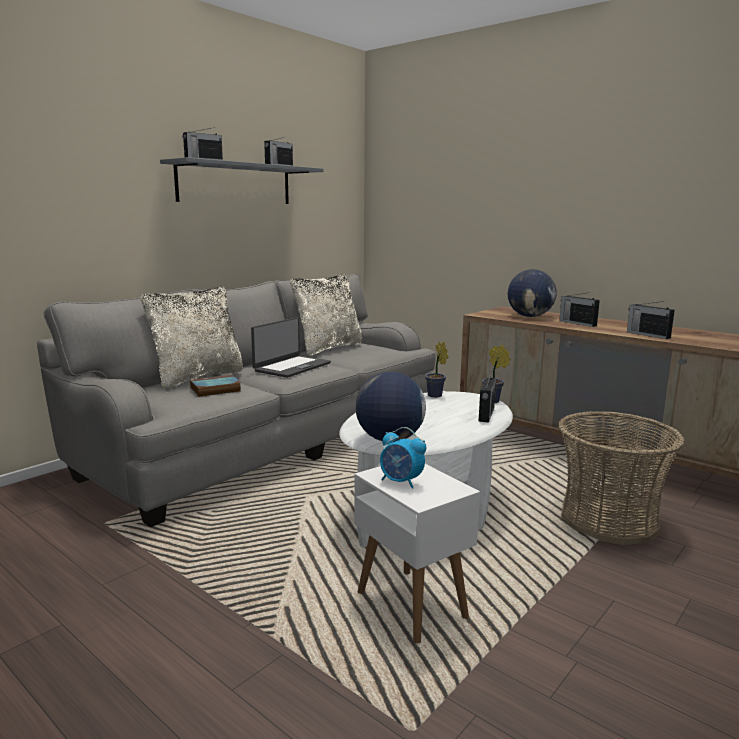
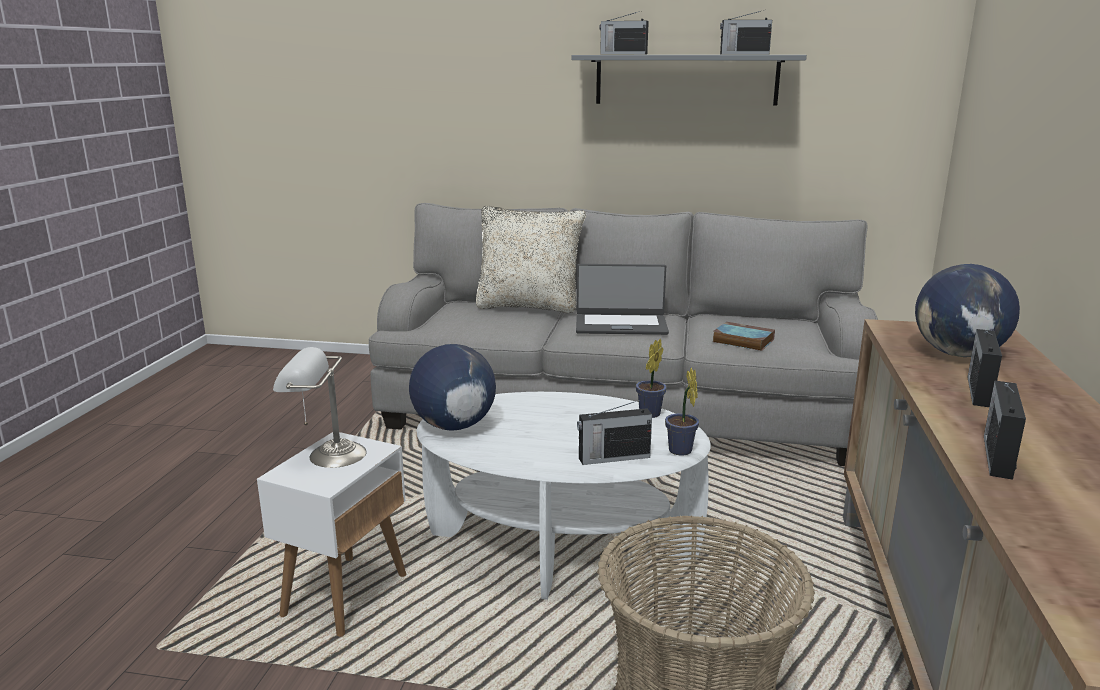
camera: 60 degrees right, 5 degrees up
(214, 390) = (498, 322): book -> book (741, 340)
(329, 349) = (742, 320): beige pillow -> none
(401, 482) = (325, 455): alarm clock -> white table lamp

